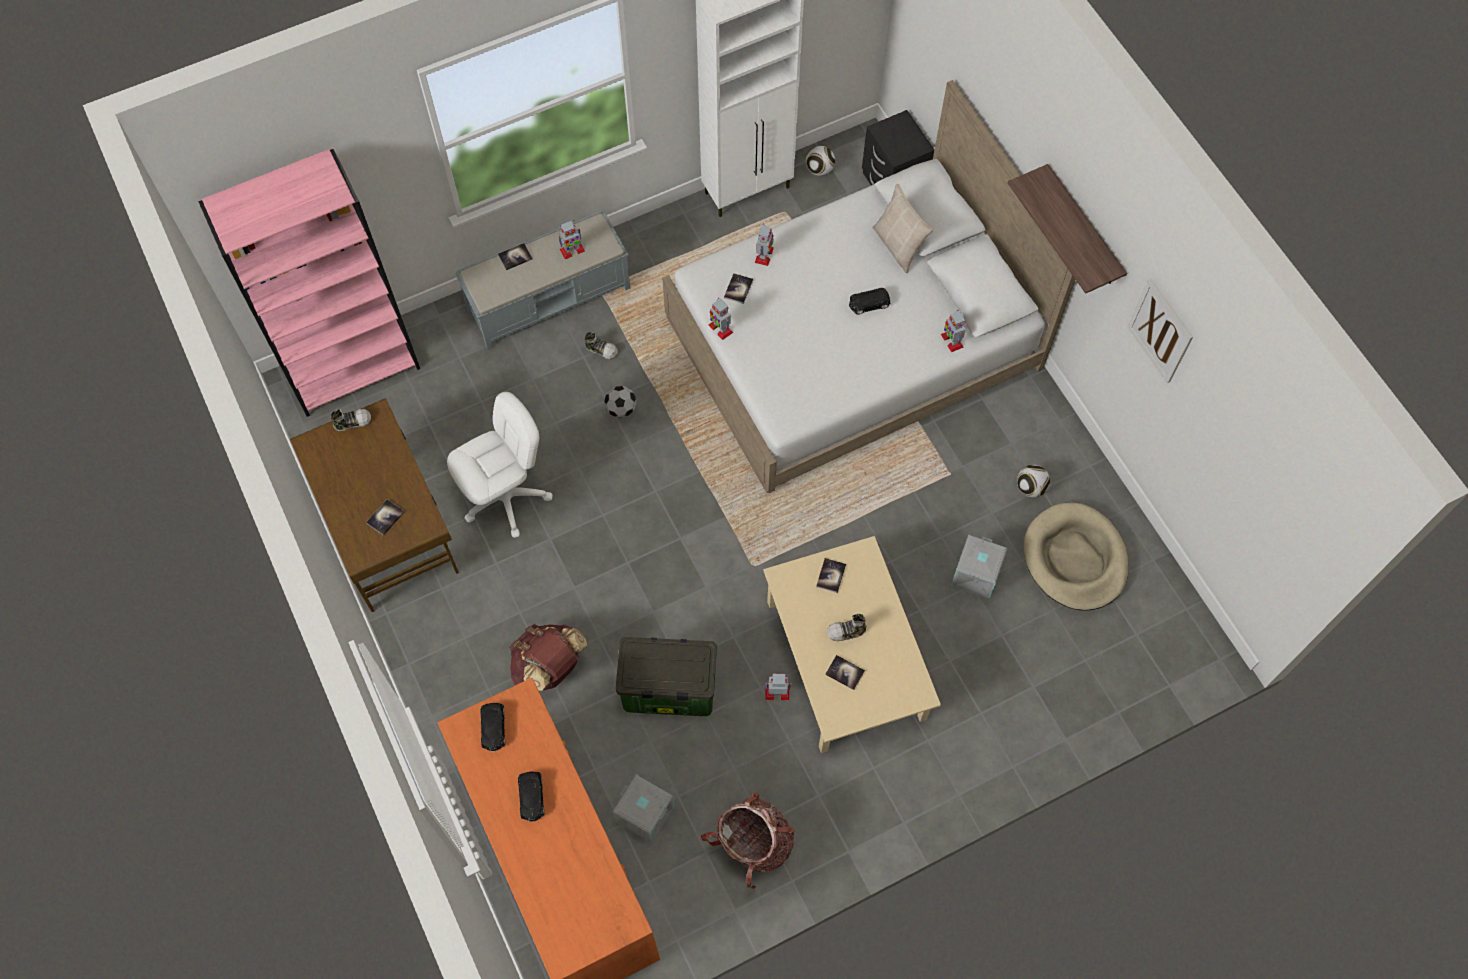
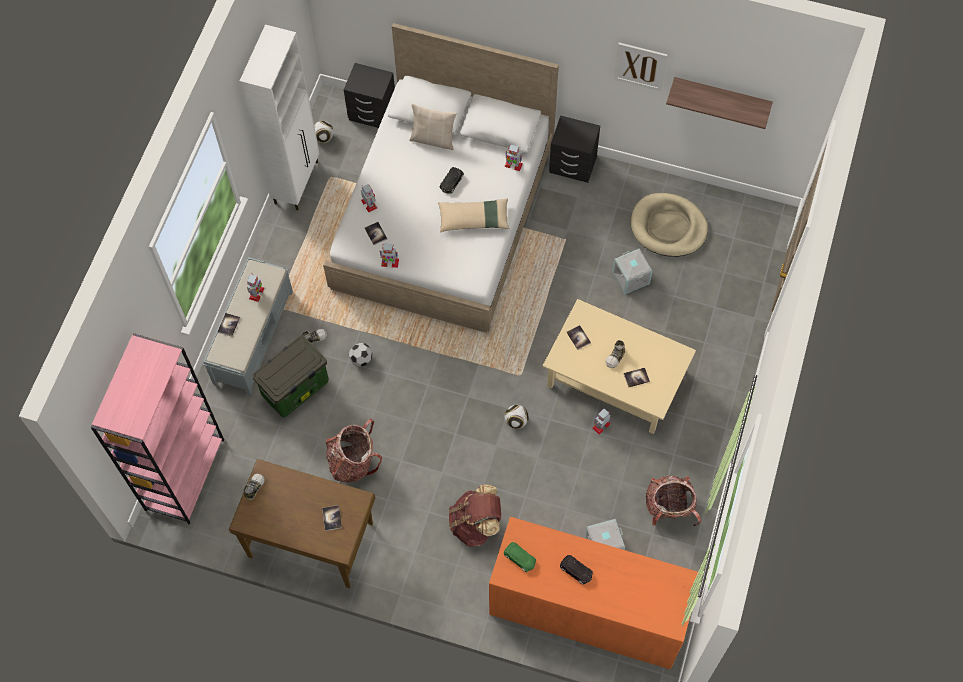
camera: 45 degrees left, 0 degrees up
(493, 728) = (520, 558): black toy car -> green toy car
(506, 497) = (353, 461): white office chair -> backpack
(667, 691) = (548, 477): storage box -> storage box (295, 389)
(850, 359) = (474, 219): none -> beige pillow
(1030, 488) = (611, 211): football -> football (516, 421)
(1042, 406) = (572, 165): none -> black nightstand
(1083, 228) = (549, 46): shelf -> shelf (721, 96)

